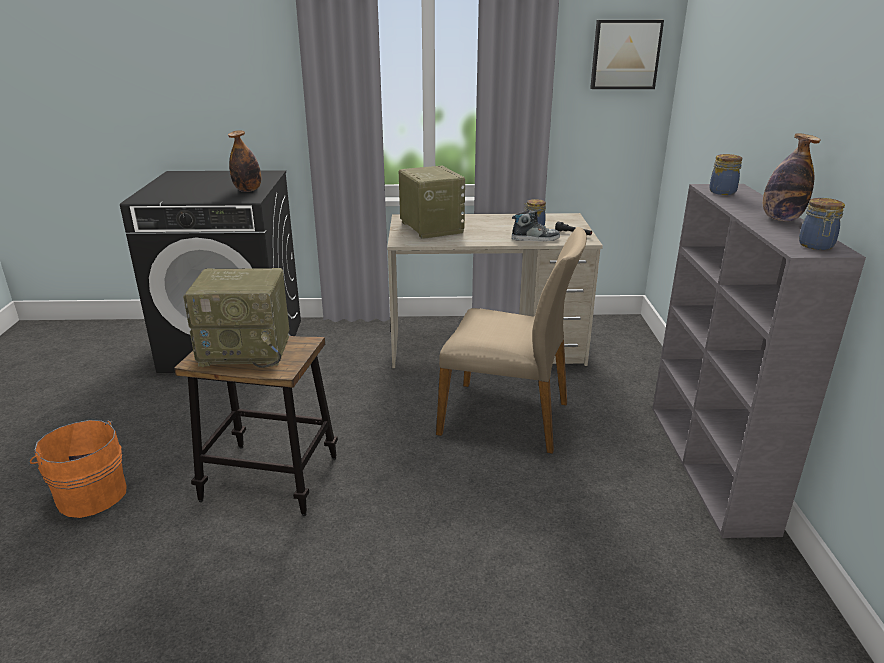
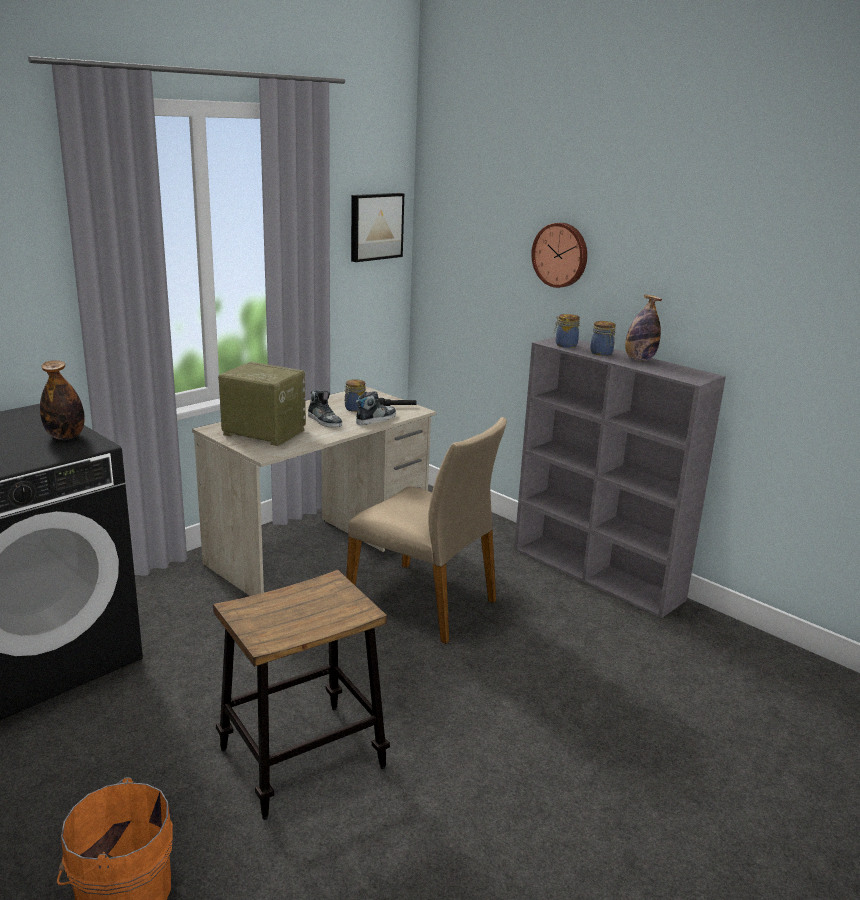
camera: 45 degrees left, 5 degrees down
(247, 350) = (292, 610): radio -> none
(491, 230) = (324, 421): none -> shoe
(506, 417) = (424, 602): beige chair -> beige chair turned 60 degrees clockwise
(762, 84) = (561, 255): none -> wall clock
(816, 246) = (693, 374): jar -> jar (602, 353)

